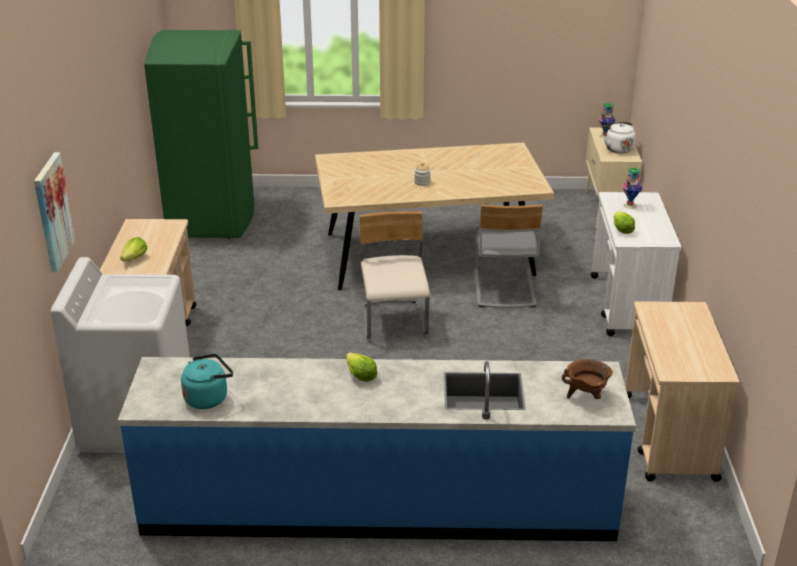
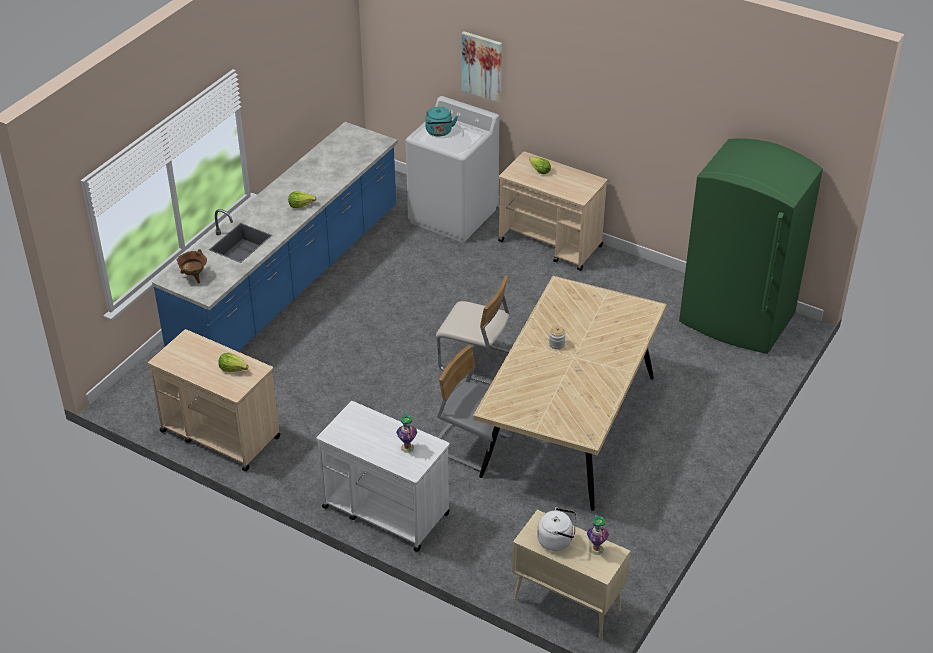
camera: 120 degrees right, 10 degrees up
(208, 397) = (334, 151): turquoise kettle -> turquoise kettle (439, 132)
(621, 229) = (373, 418): lettuce -> lettuce (233, 369)

